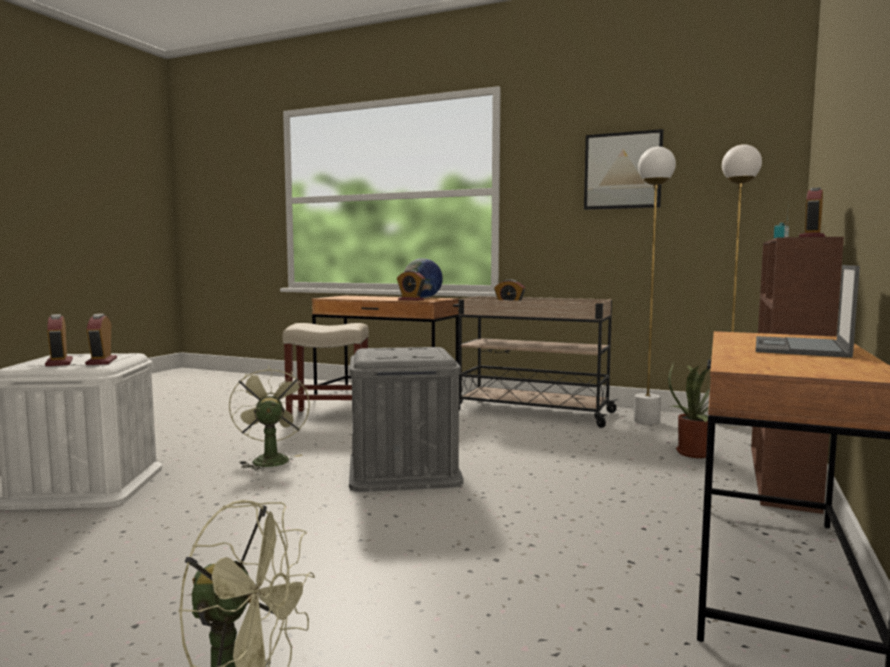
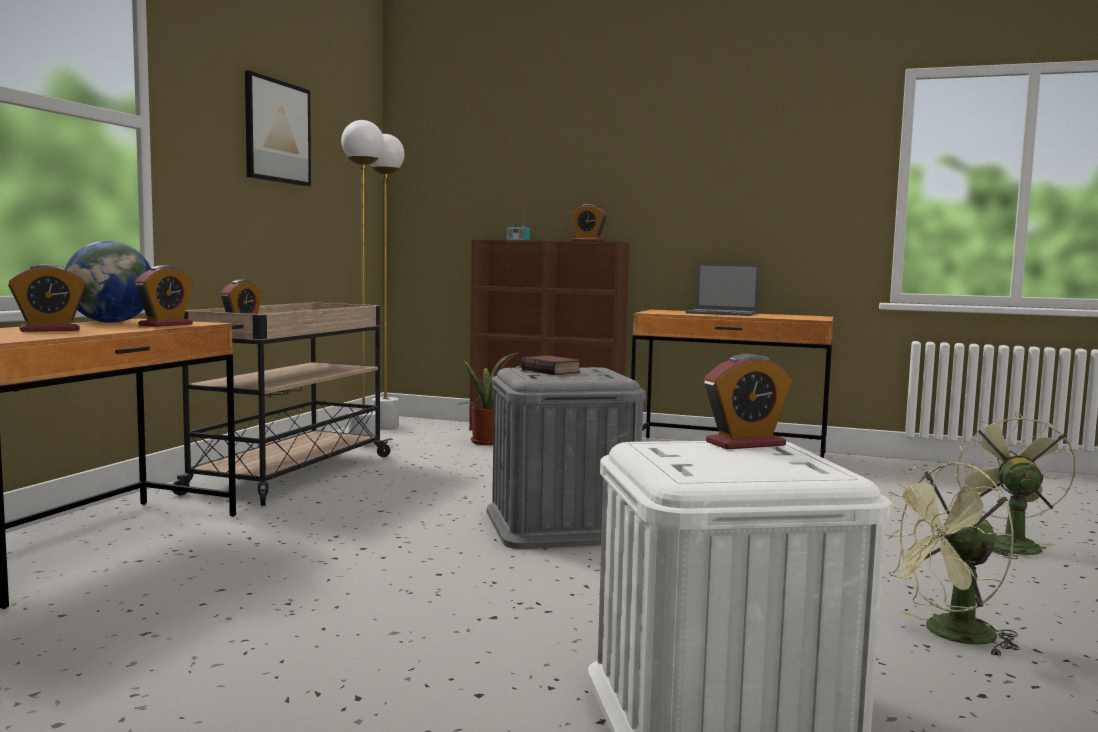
camera: 95 degrees left, 0 degrees up
(59, 363) = (784, 459): alarm clock -> alarm clock (49, 330)
(269, 459) = (530, 594): green fan -> green fan (949, 635)
(328, 416) = (239, 580): beige stool -> none
(410, 350) = (552, 371): none -> book

